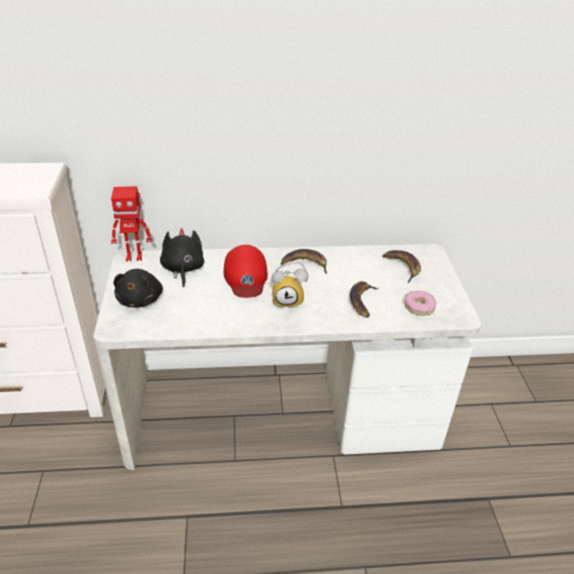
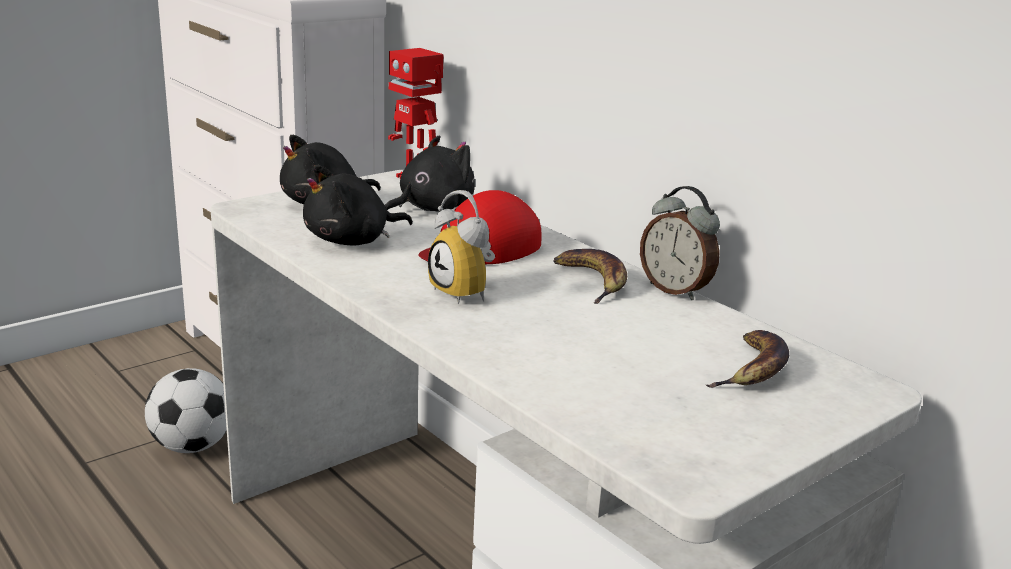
camera: 55 degrees right, 15 degrees down
(64, 468) = (192, 446): none -> football
(200, 309) = (352, 241): none -> black plush toy
(330, 249) = (675, 290): none -> alarm clock
(362, 301) = (566, 354): banana -> none
(419, 307) = (644, 418): donut -> none

